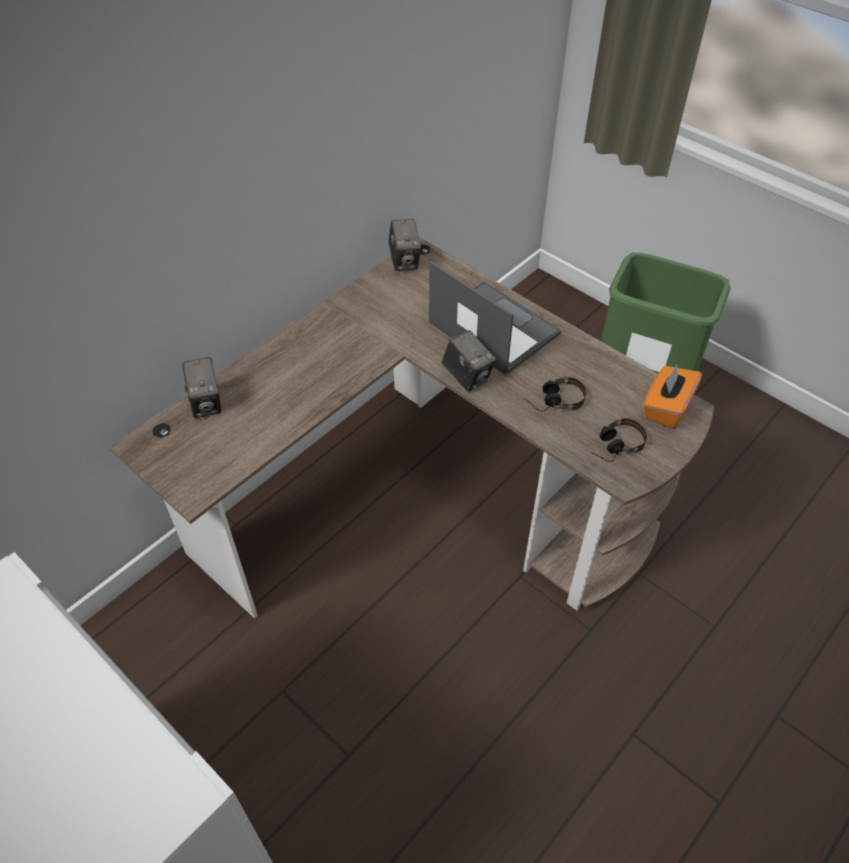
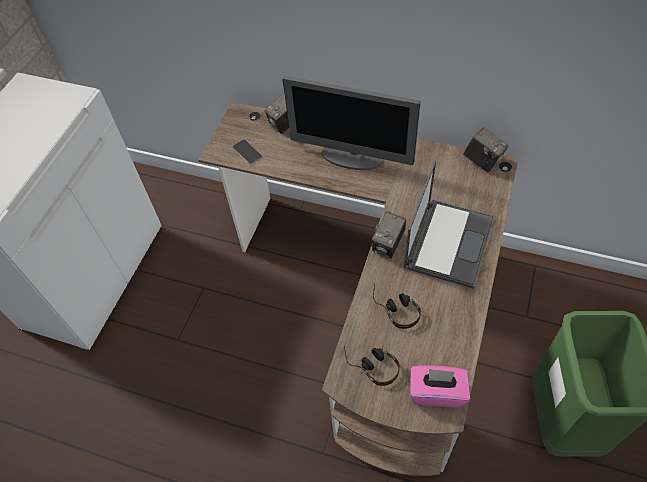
camera: 70 degrees right, 5 degrees up
(222, 459) = (247, 152): none -> phone
(316, 360) = (351, 158): none -> monitor
(404, 261) = (482, 161): camera -> camera turned 105 degrees counterclockwise
(666, 408) = (436, 392): orange tissue box -> pink tissue box

